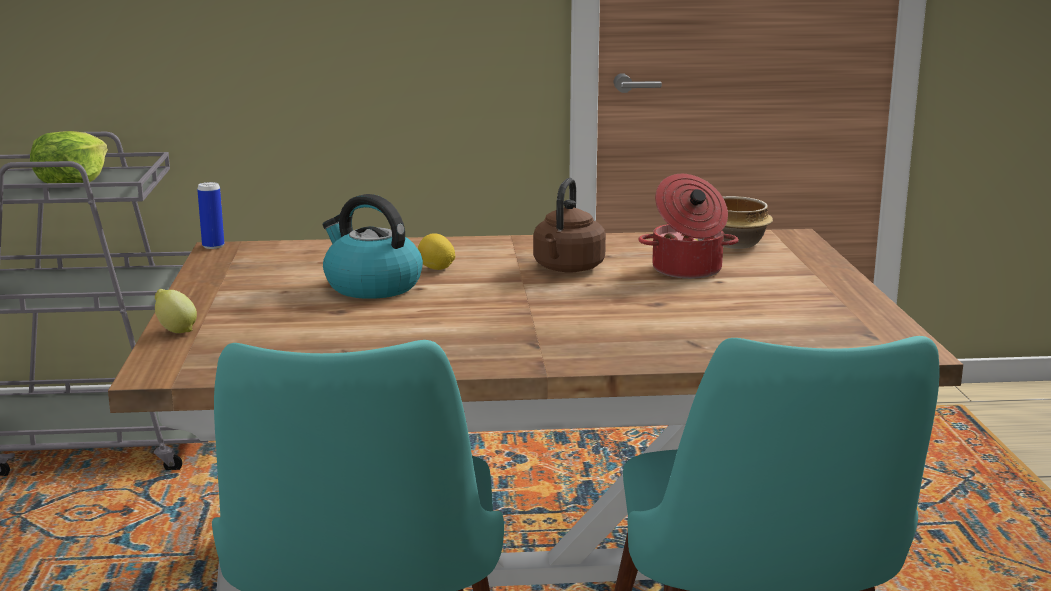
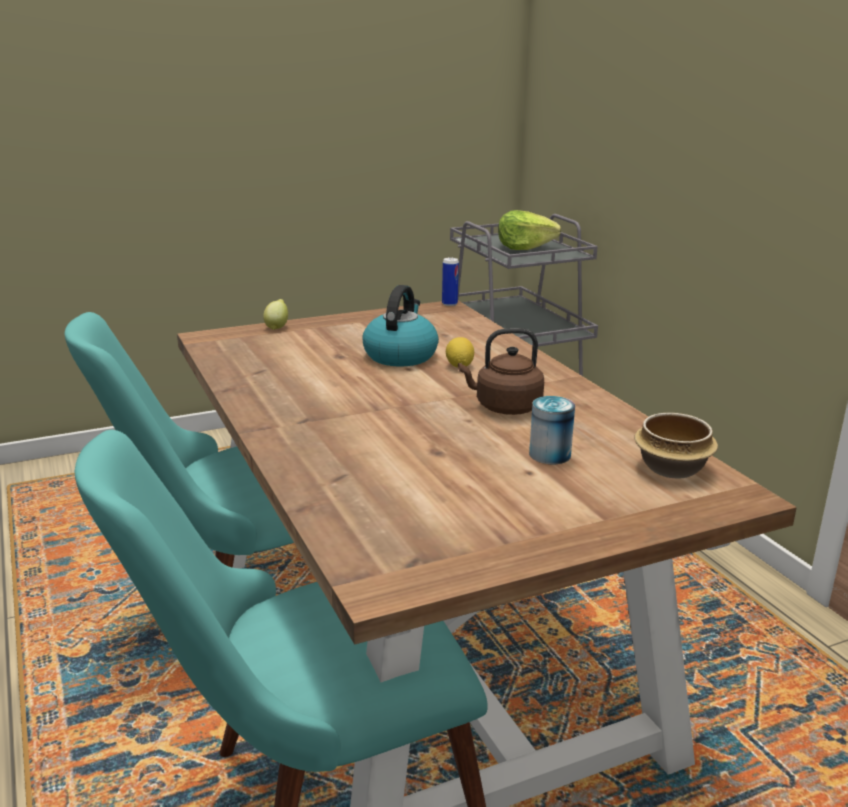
camera: 70 degrees right, 5 degrees up
(687, 270) = (550, 454): cooking pot -> can

